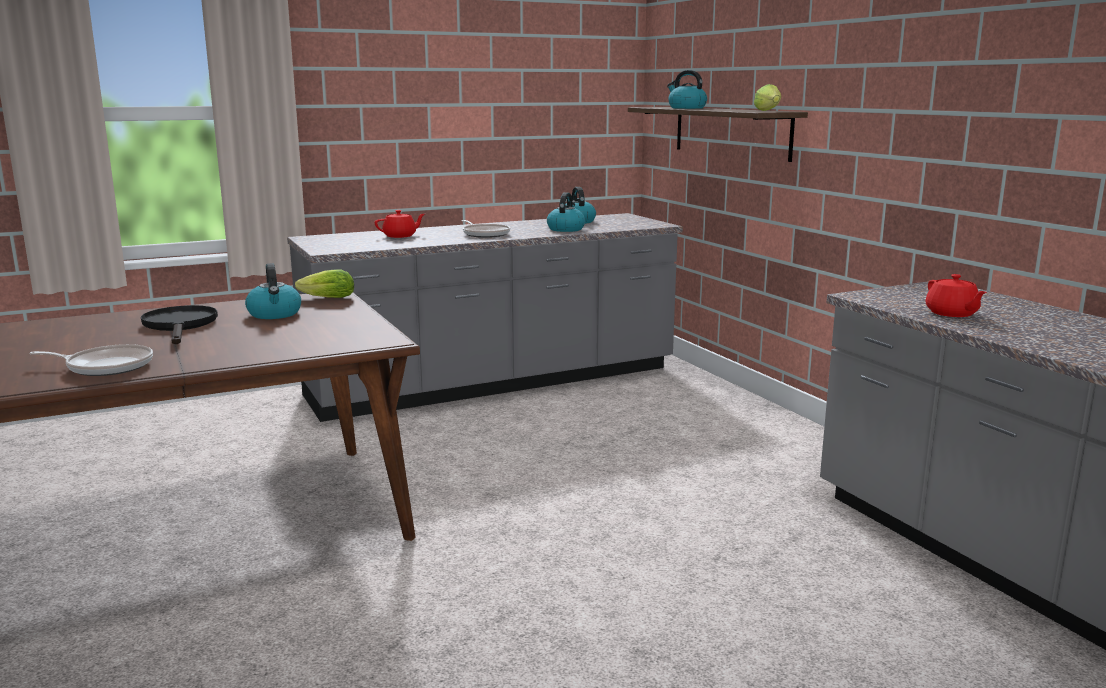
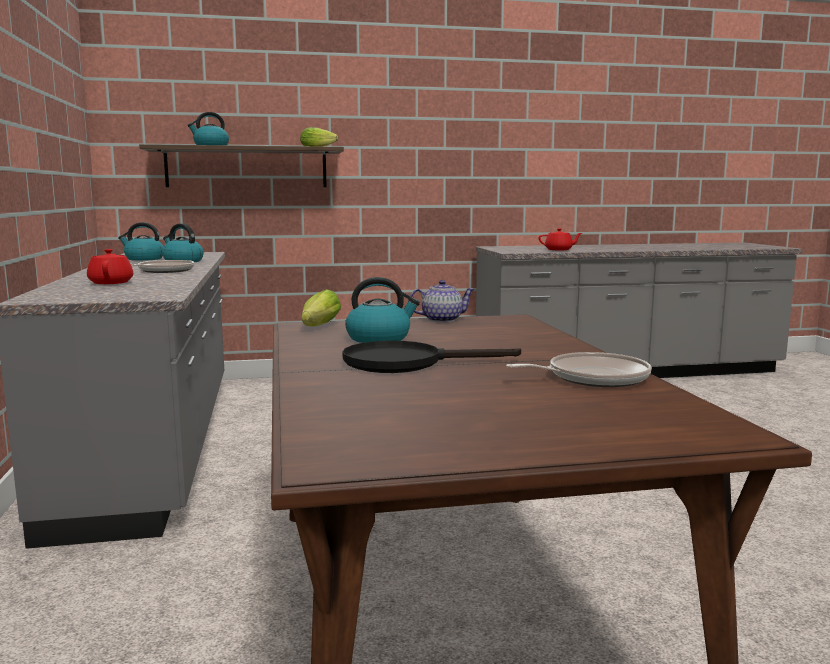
camera: 75 degrees left, 5 degrees down
(106, 367) = (592, 378): frying pan -> frying pan turned 60 degrees clockwise
(368, 322) = (441, 319): none -> teapot

